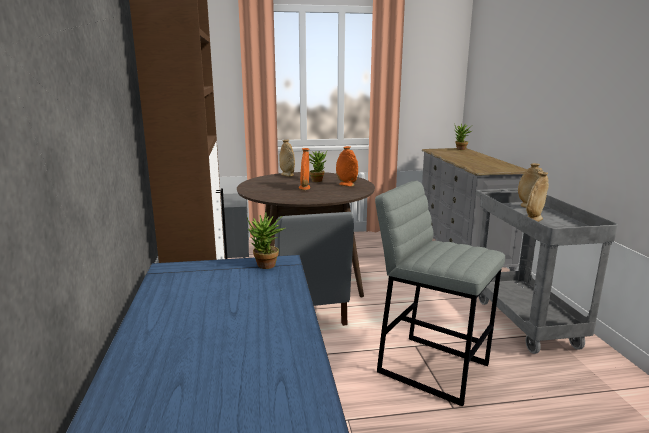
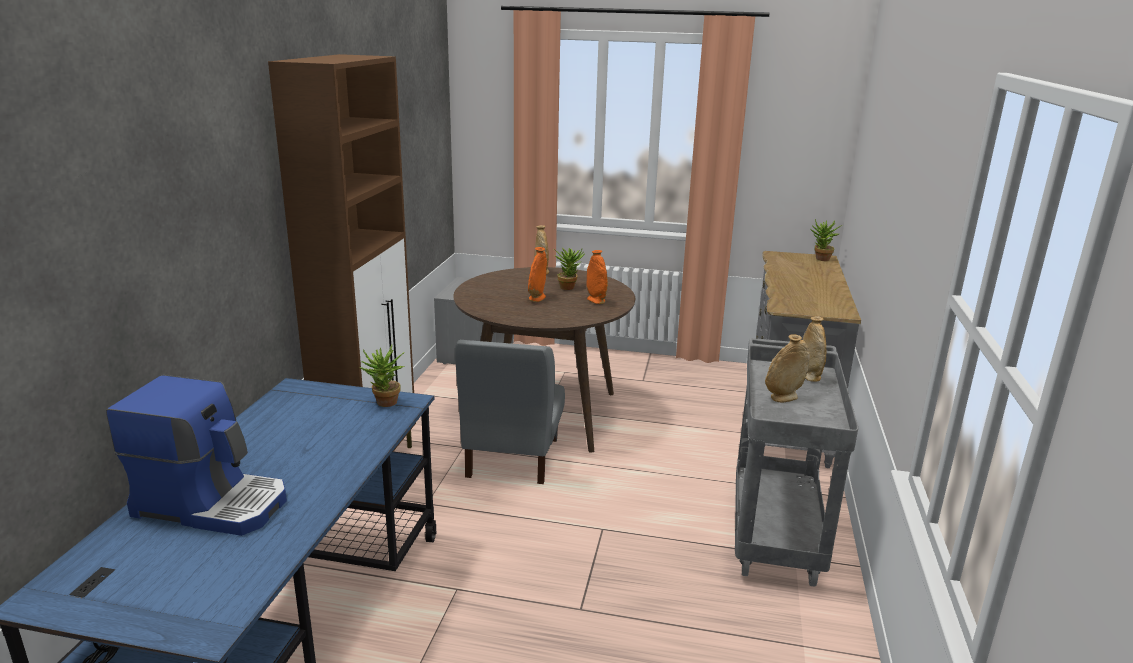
camera: 20 degrees right, 5 degrees up
(186, 380) = (213, 503): none -> coffee machine
(430, 367) = (597, 558): grey stool -> none

